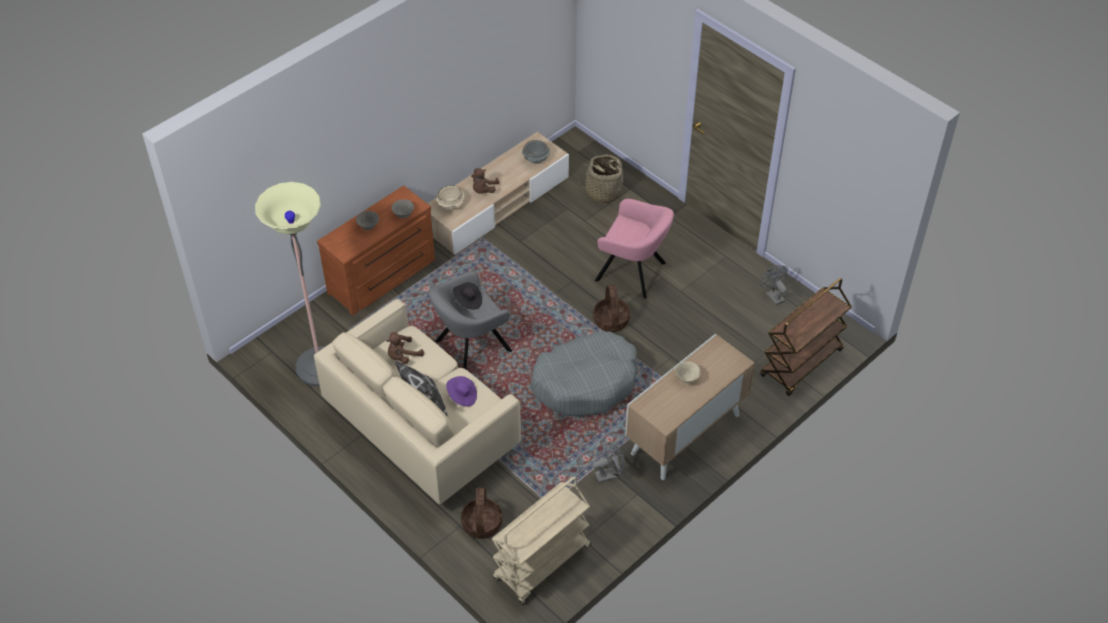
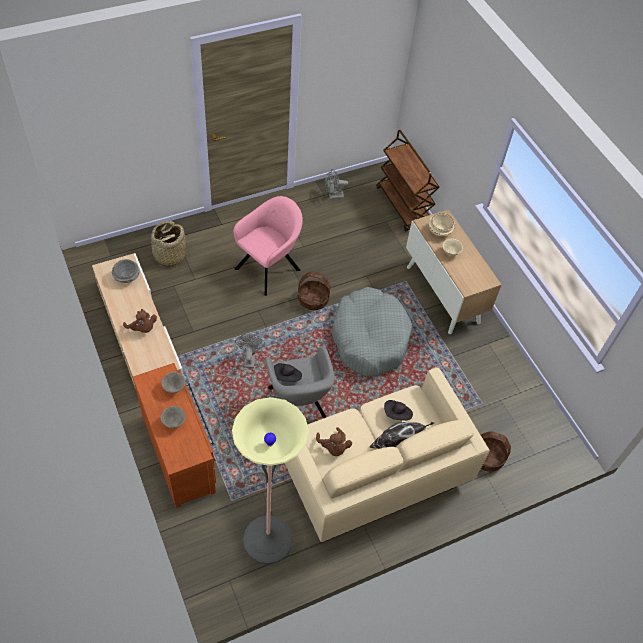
camera: 75 degrees left, 5 degrees up
(451, 205) = (147, 359): beige bowl -> beige bowl (440, 231)
(462, 396) = (397, 414): purple hat -> black hat
(542, 564) = (536, 427): beige cart -> none
(609, 474) = (465, 354): grey fan -> grey fan (249, 358)

